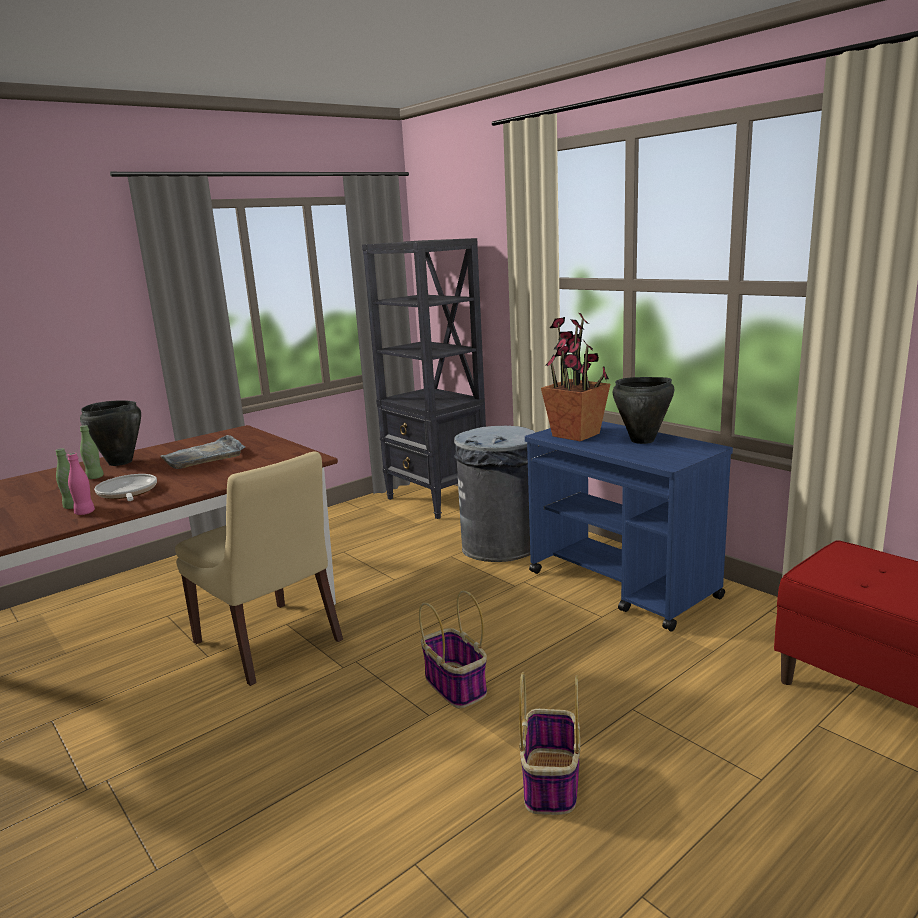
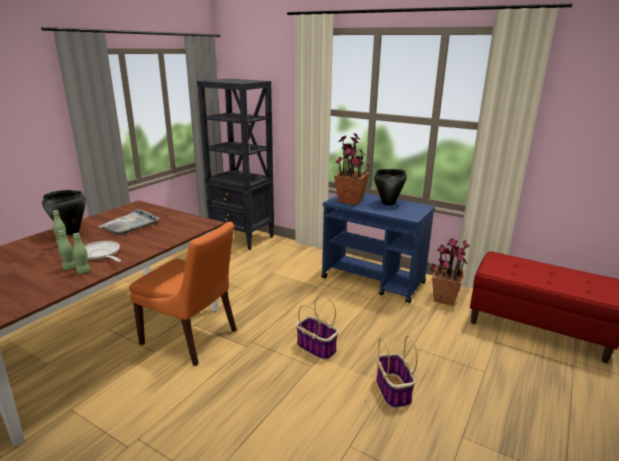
camera: 20 degrees left, 5 degrees up
(85, 513) = (83, 271): pink bottle -> green bottle
(270, 643) = (192, 338): beige chair -> orange chair
(500, 546) = (296, 264): grey trash can -> none
(748, 631) = (444, 298): none -> potted plant

